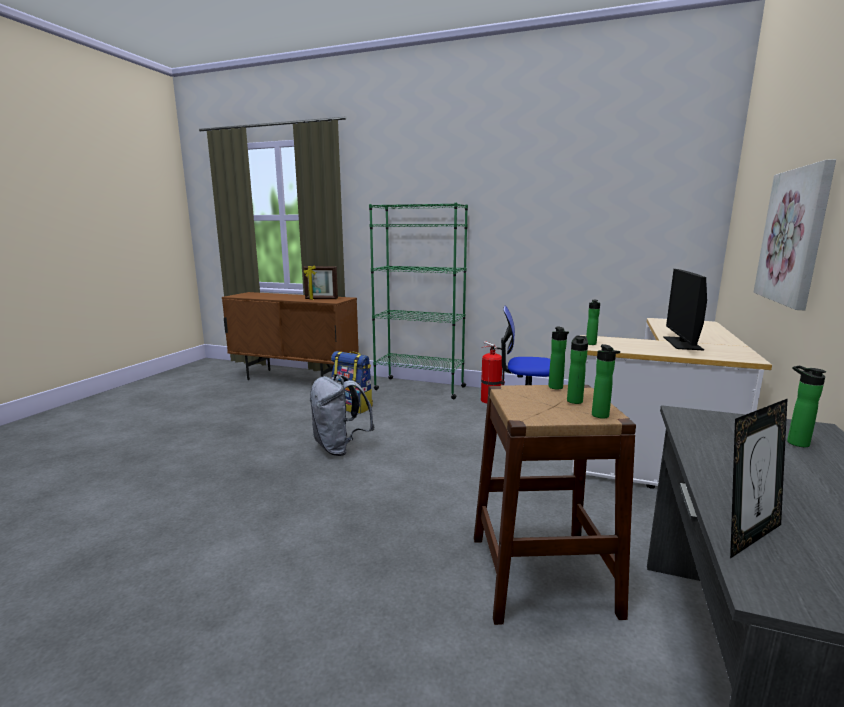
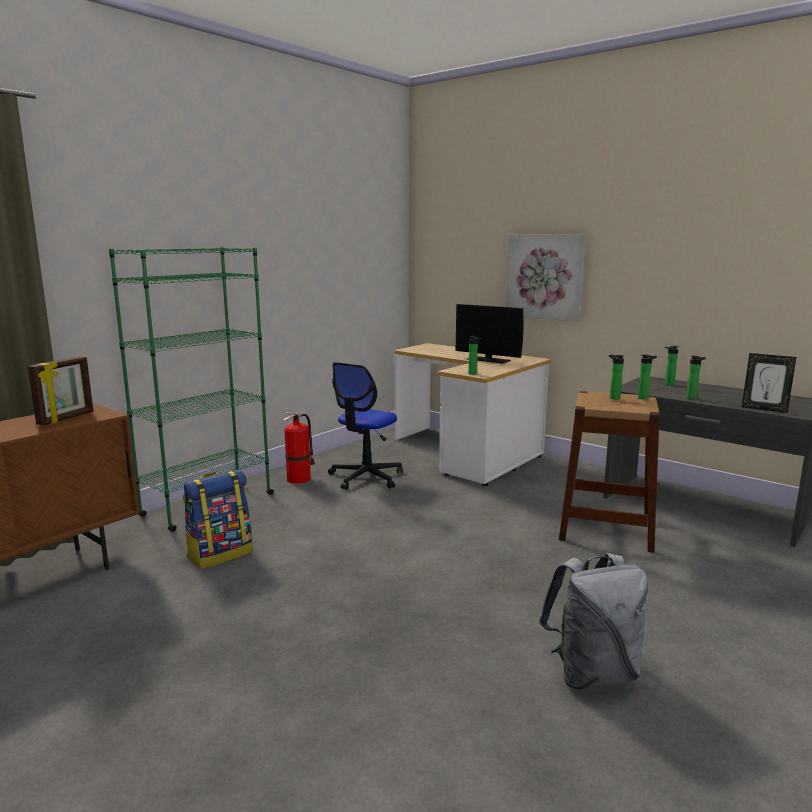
camera: 70 degrees left, 0 degrees up
(340, 448) = (348, 577): grey backpack -> grey backpack (592, 673)
(556, 388) = (588, 397): bottle -> bottle (693, 398)
(747, 536) = (764, 409): picture frame -> picture frame turned 135 degrees clockwise

